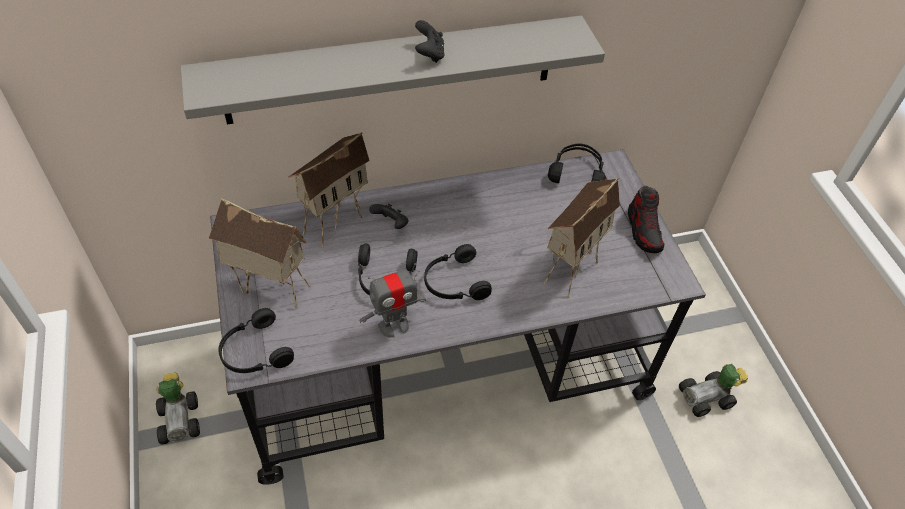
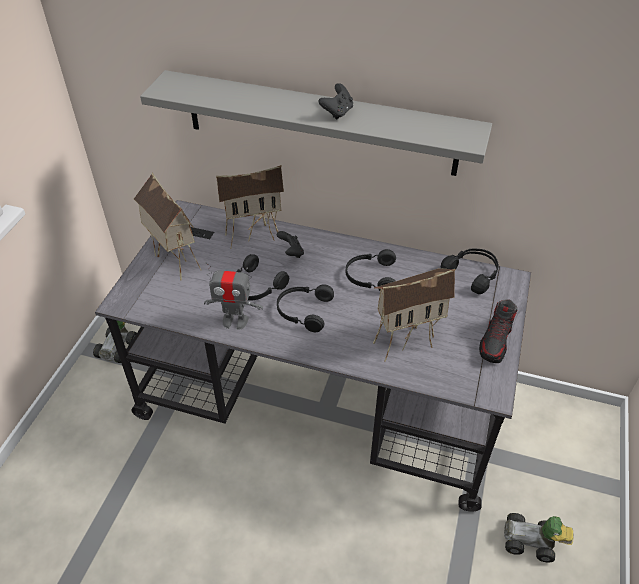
camera: 35 degrees right, 5 degrees down
(254, 352) = (131, 295): black headphones -> black headphones (370, 277)

